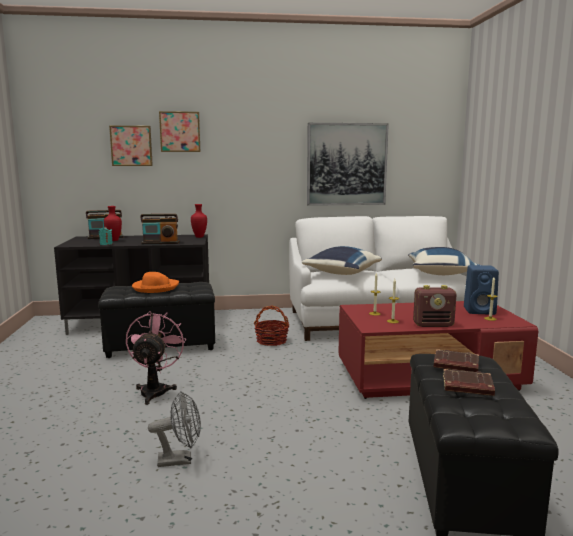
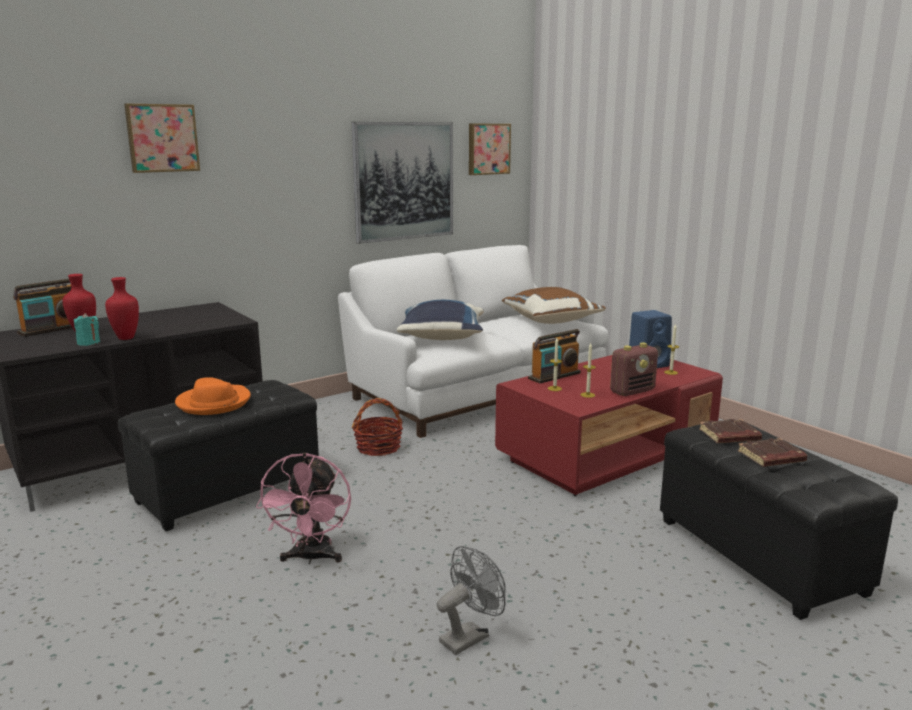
camera: 30 degrees left, 5 degrees up
(131, 146) = (78, 164): picture -> picture (488, 149)
(155, 390) = (311, 558): pink fan -> pink fan turned 150 degrees counterclockwise
(160, 243) = (181, 328): radio -> radio (554, 376)
(199, 237) = (217, 309): red vase -> red vase (125, 338)
(441, 273) = (551, 320): blue pillow -> brown pillow

